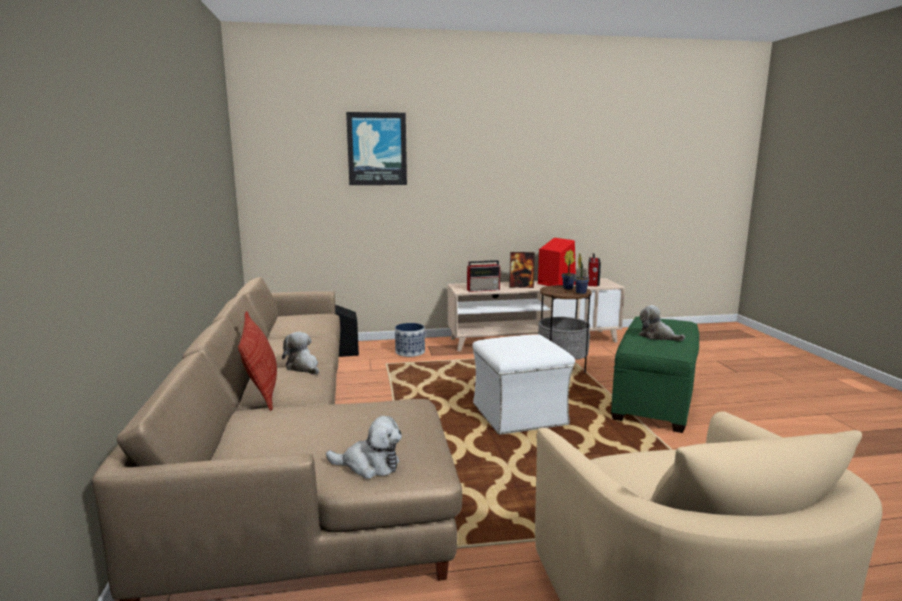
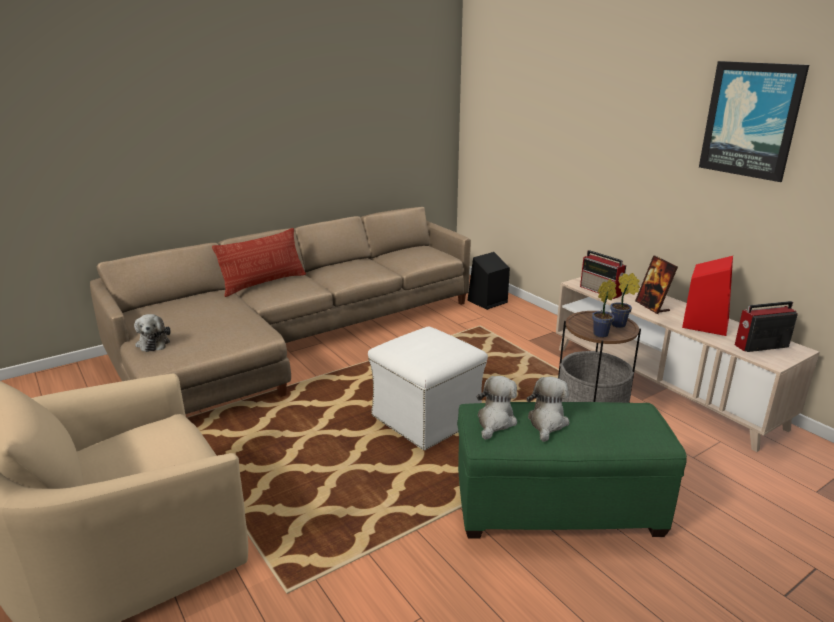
camera: 65 degrees right, 10 degrees up
(303, 368) = (310, 284): plush toy -> plush toy (495, 421)
(377, 149) = (559, 93): picture -> picture (751, 120)
(410, 352) = (524, 328): planter -> none

